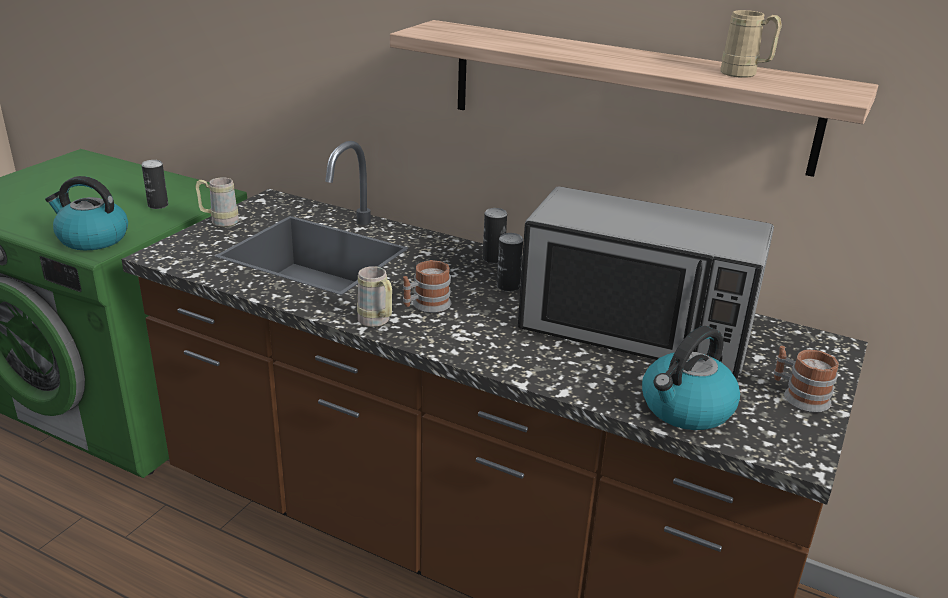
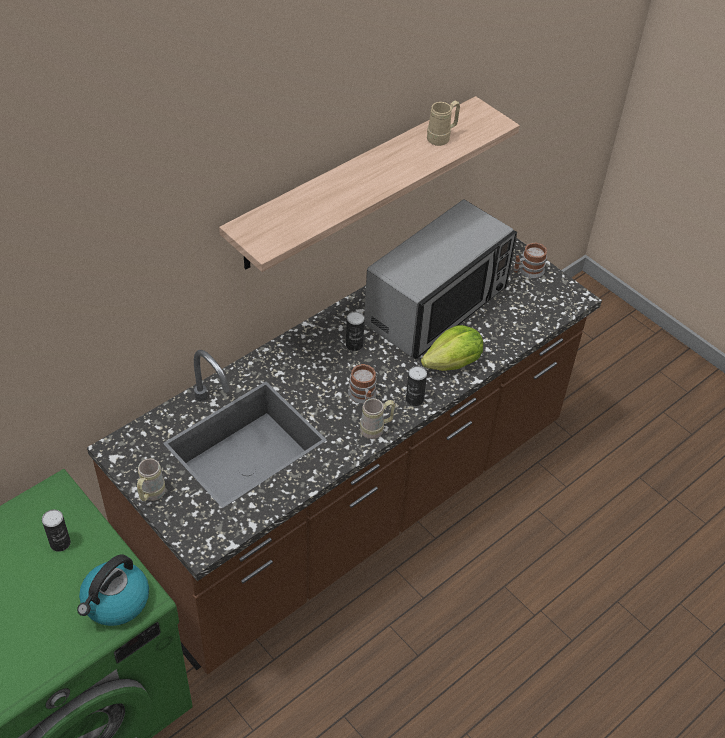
camera: 70 degrees left, 20 degrees up
(493, 259) = (308, 338): can -> can (414, 399)
(537, 360) = (453, 363): none -> lettuce
(686, 409) = (524, 320): kettle -> none

